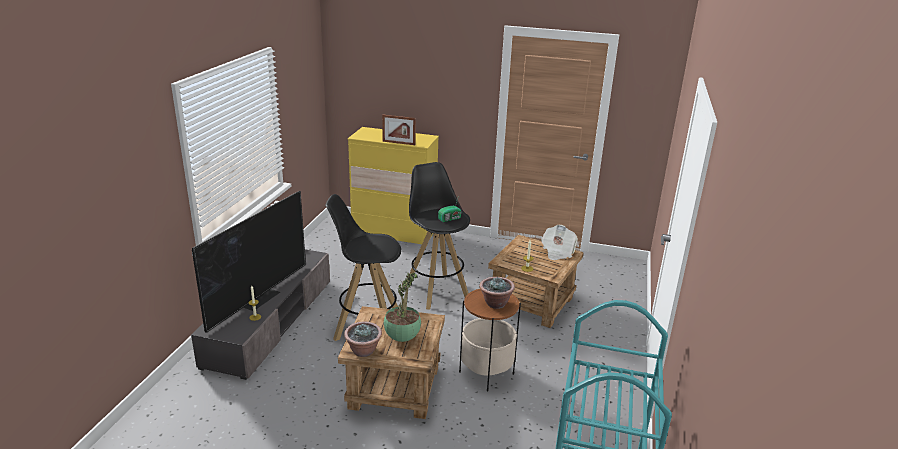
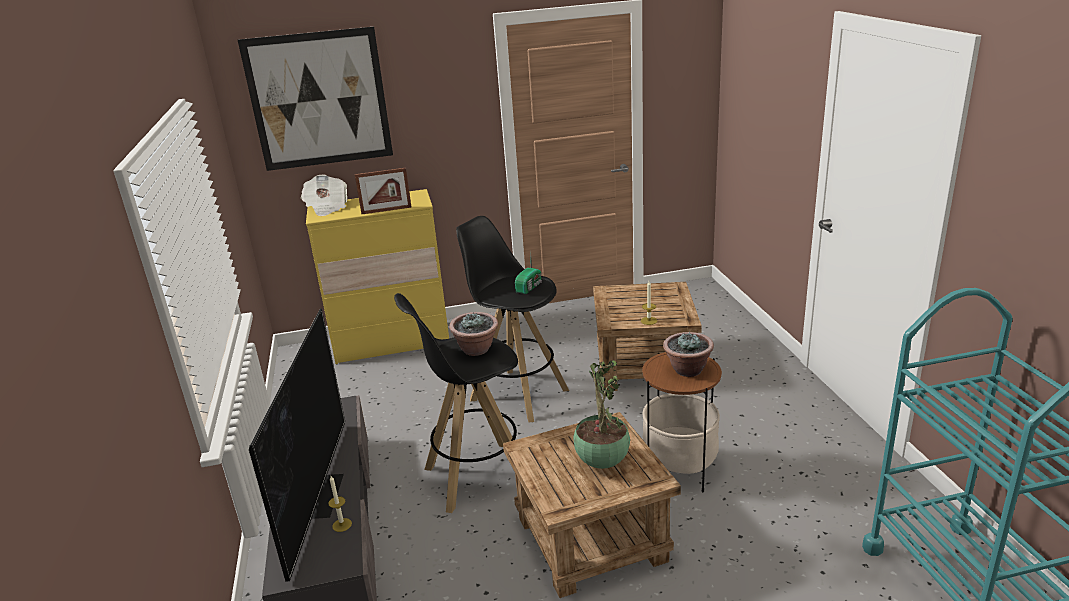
camera: 25 degrees left, 0 degrees up
(363, 351) = (573, 501): potted plant -> potted plant (476, 349)
(381, 61) = (319, 100): none -> picture
(557, 252) = (659, 290): newspaper -> newspaper (326, 208)

